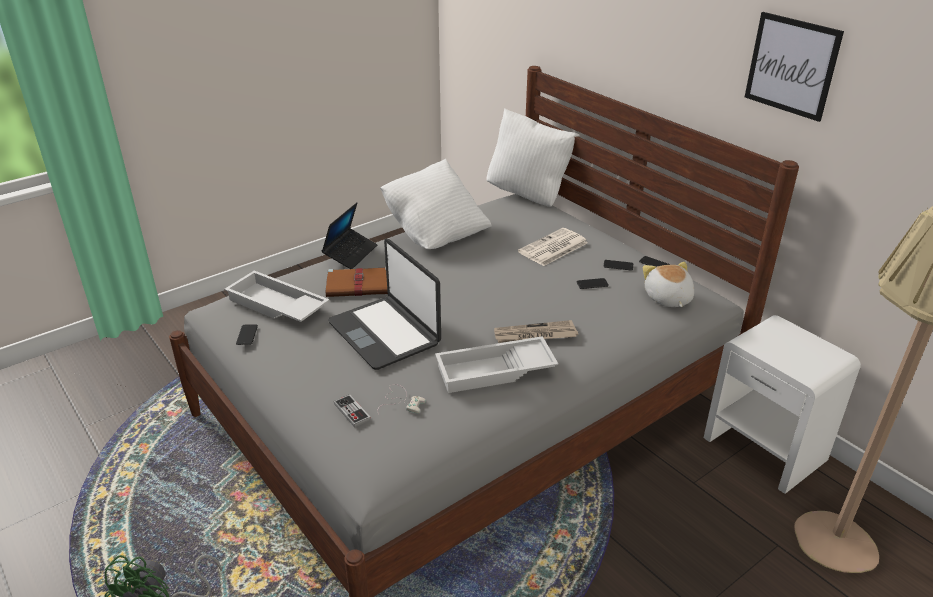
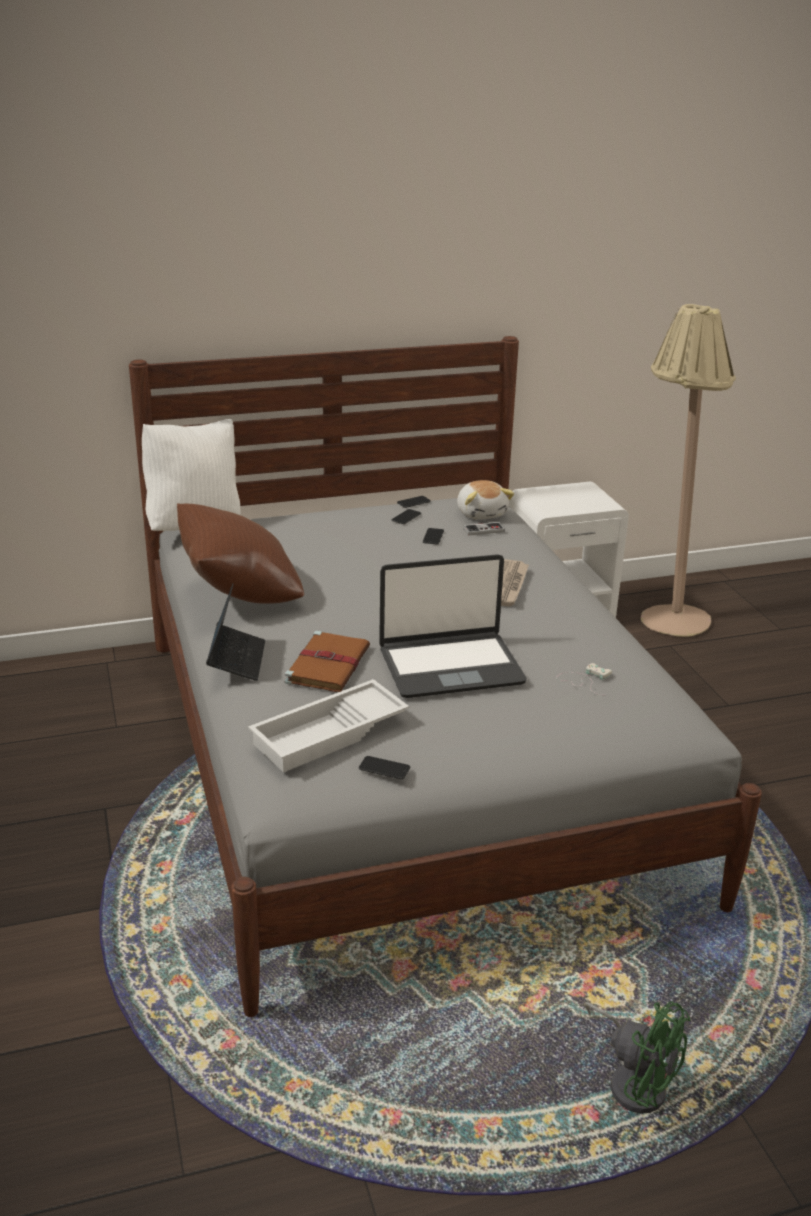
camera: 70 degrees left, 5 degrees down
(350, 253) = (236, 659): laptop -> laptop turned 45 degrees clockwise
(352, 412) = (589, 713): game controller -> game controller (484, 530)
(435, 233) = (240, 594): white pillow -> brown pillow
(495, 372) = (560, 619): white tray -> none
(553, 248) = (343, 537): newspaper -> none
(667, 298) = (482, 513): plush toy -> plush toy turned 120 degrees counterclockwise
(791, 66) = (480, 250): picture -> none

